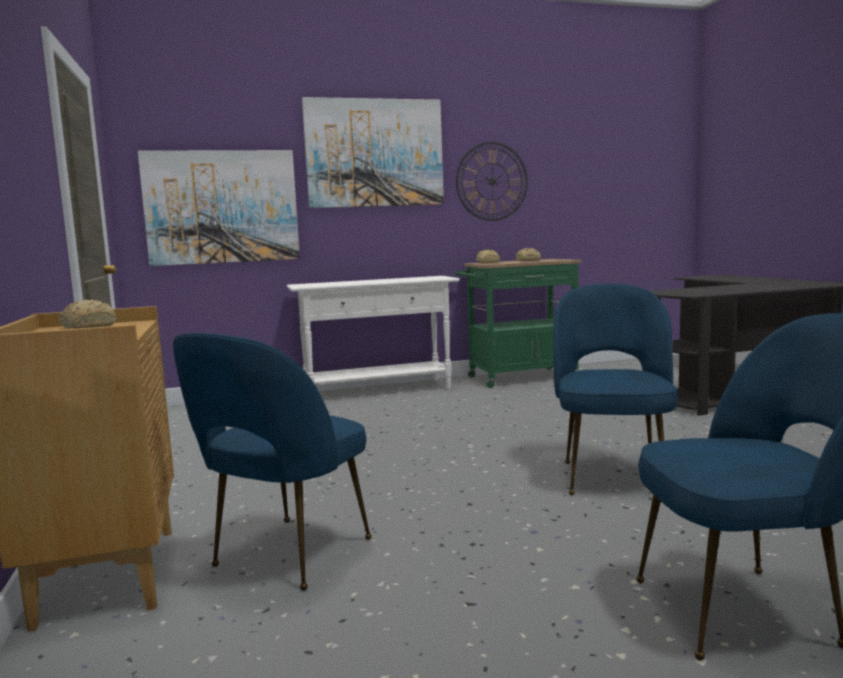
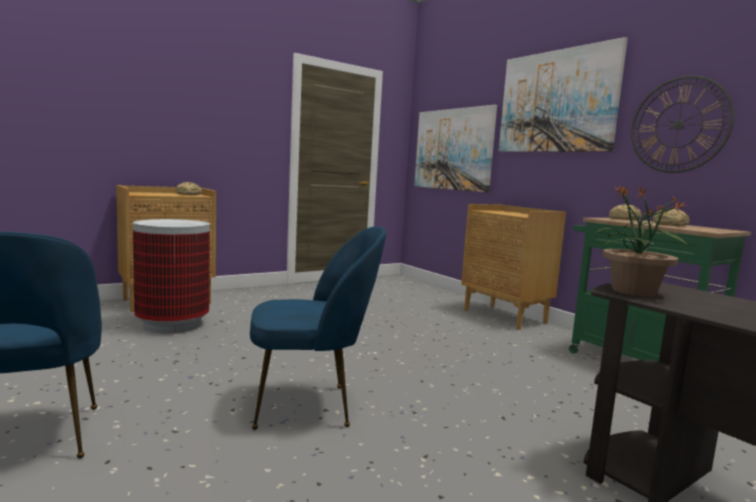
camera: 70 degrees right, 0 degrees up
(285, 558) = (172, 324): blue chair -> trash can
(378, 391) = (505, 317): white console table -> brown cabinet
(686, 293) = (633, 291): none -> potted plant

